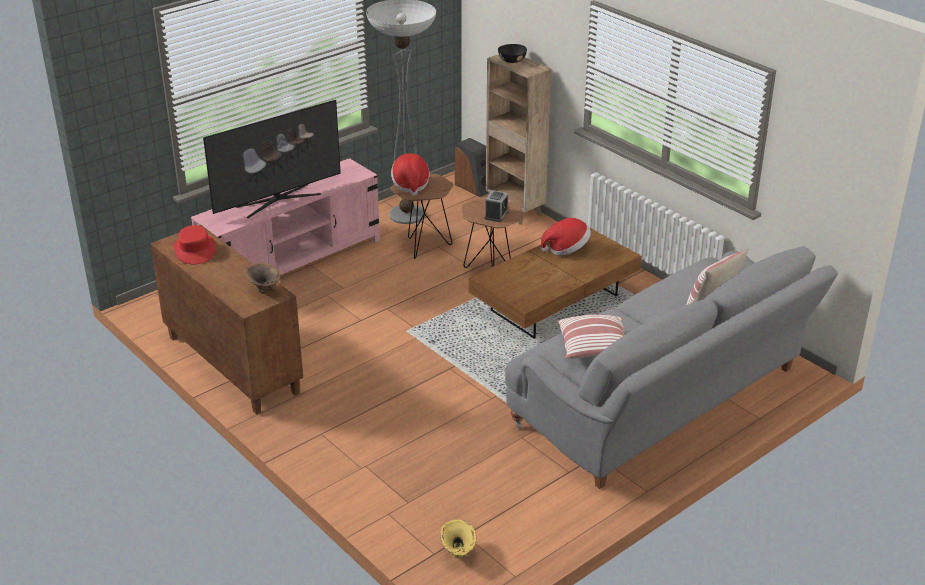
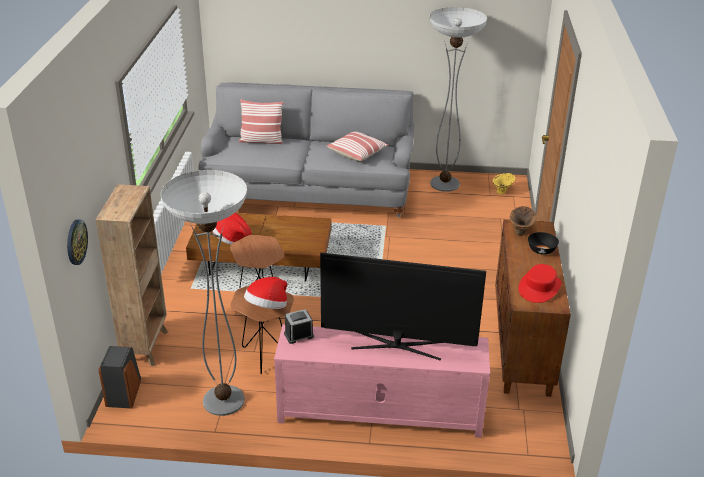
camera: 135 degrees left, 0 degrees up
(486, 36) = (76, 242): none -> wall clock
(496, 215) = (259, 246): alarm clock -> alarm clock (298, 335)
(512, 60) = (121, 207): black bowl -> black bowl (541, 250)
(542, 516) = (445, 184): none -> floor lamp

